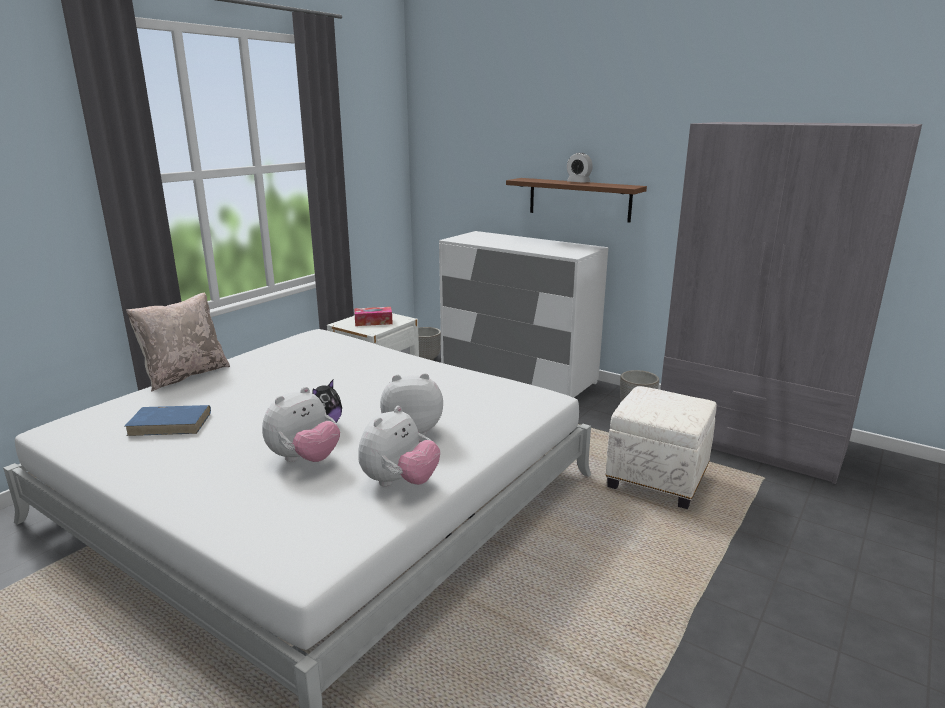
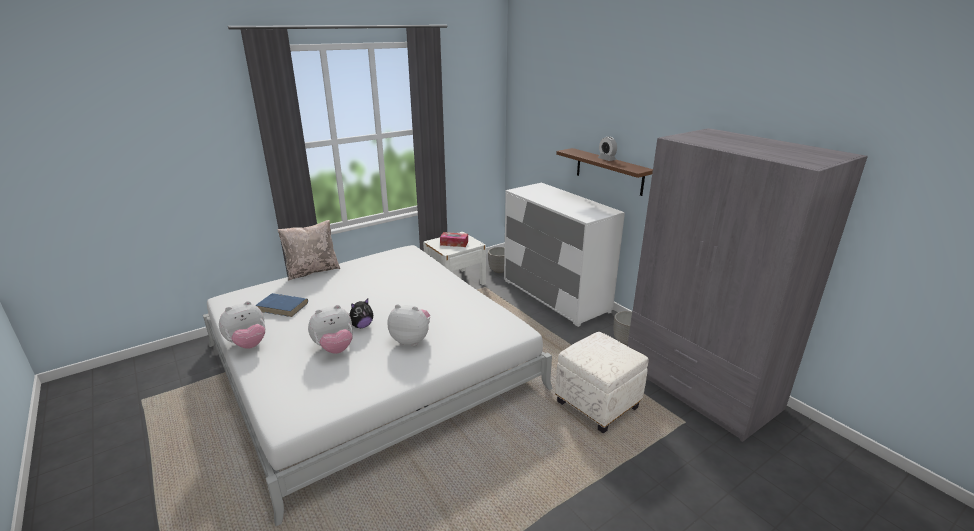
camera: 20 degrees right, 5 degrees up
(399, 482) = (376, 378): plush toy -> plush toy (248, 344)

